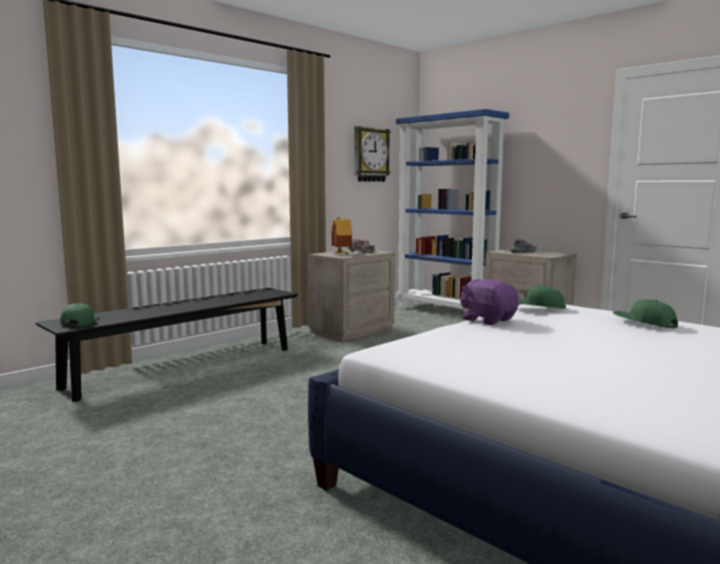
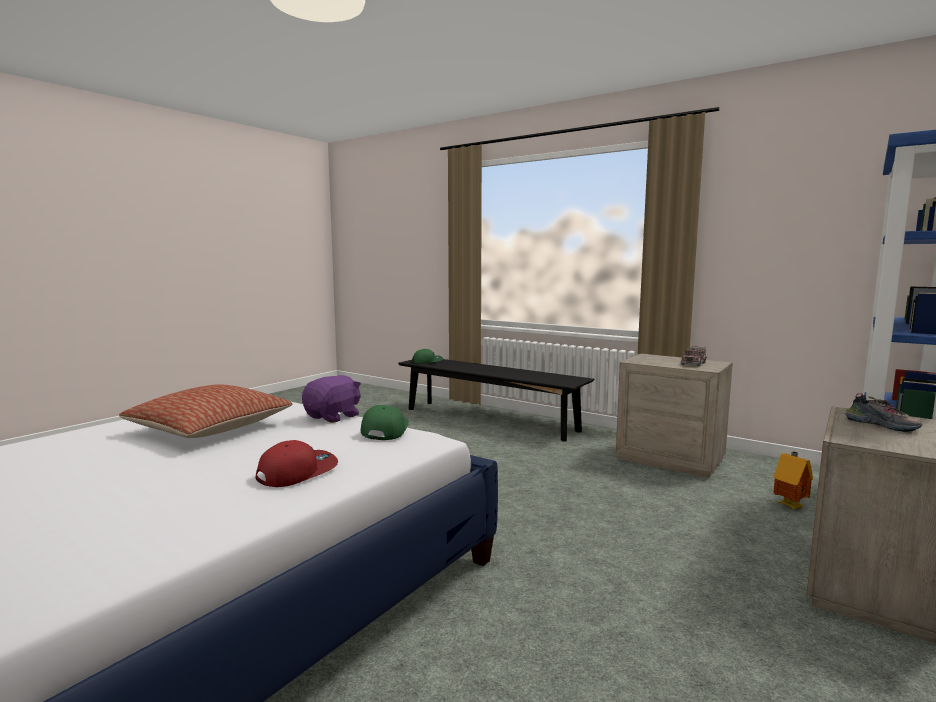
camera: 80 degrees right, 0 degrees up
(341, 254) = (660, 359): toy house -> toy house (790, 506)
(370, 155) = (817, 230): wall clock -> none
(543, 352) = (209, 429): none -> pillow
(644, 323) = (297, 472): green cap -> red cap

